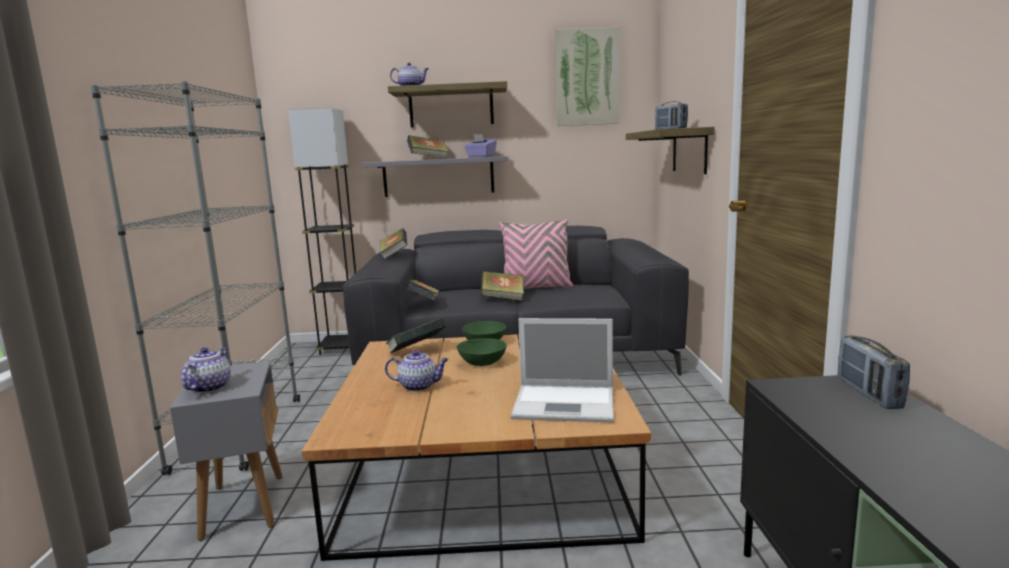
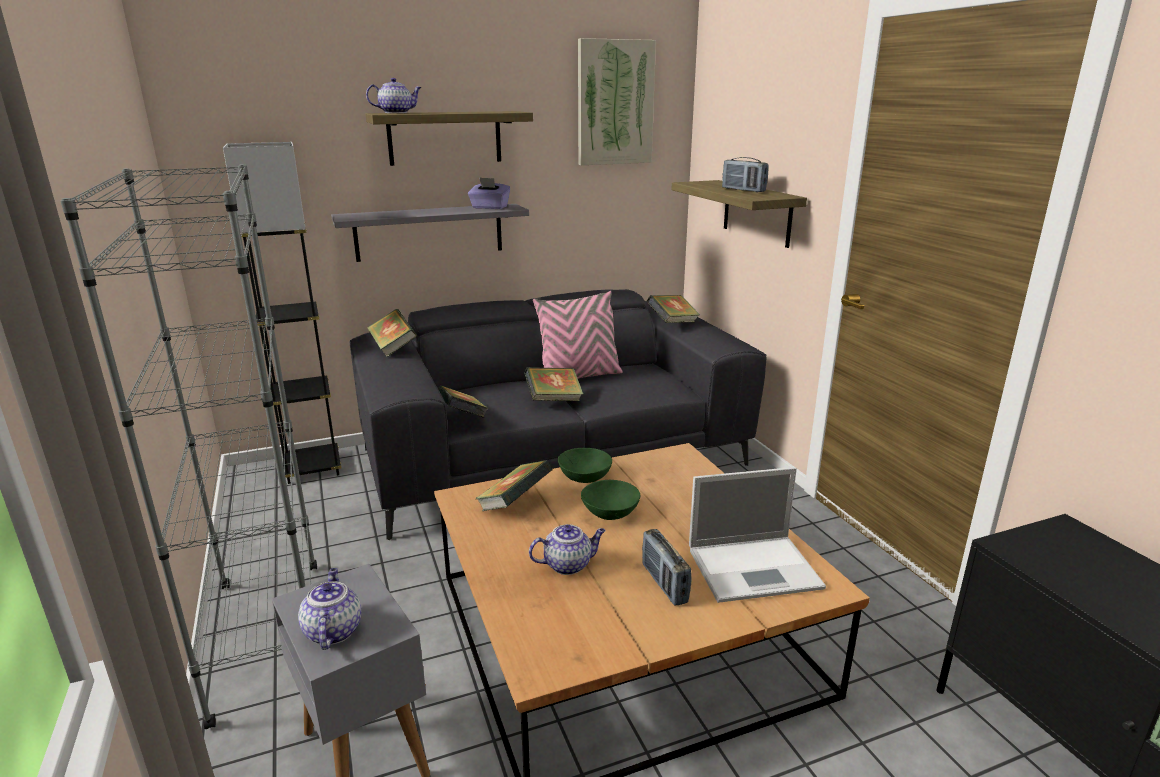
camera: 20 degrees left, 10 degrees up
(428, 159) = (422, 212): book -> book (672, 323)
(868, 393) = (1086, 545): radio -> radio (664, 584)

